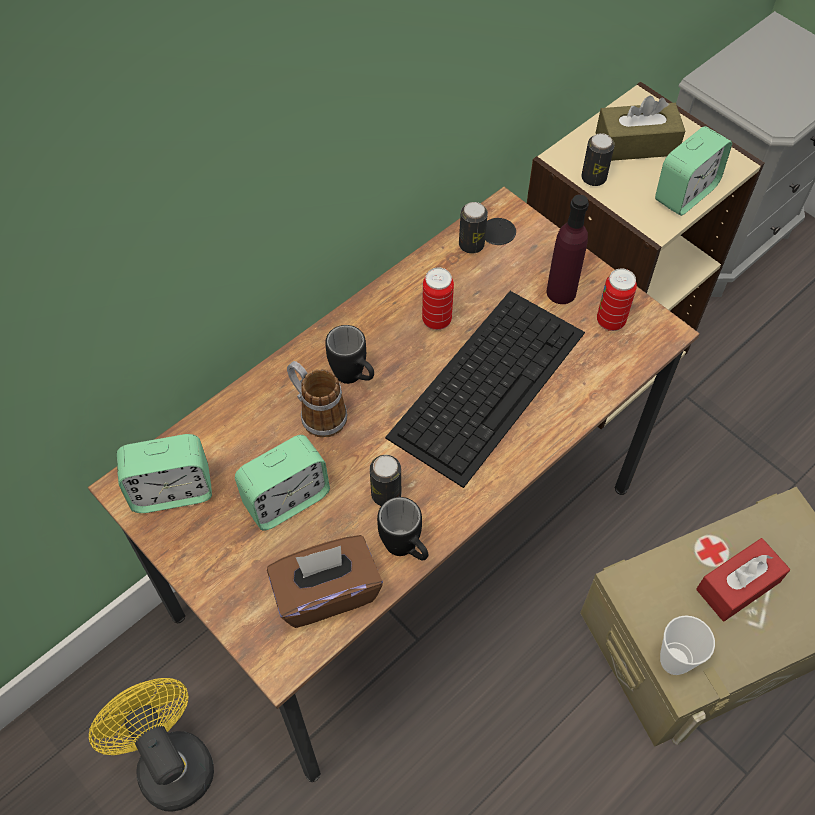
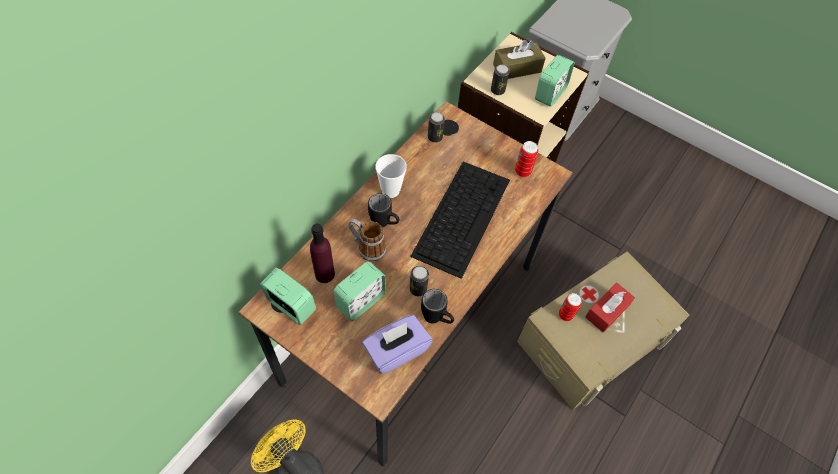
camera: 15 degrees left, 0 degrees up
(172, 491) = (291, 306): alarm clock -> alarm clock turned 120 degrees counterclockwise
(326, 592) = (396, 351): brown tissue box -> purple tissue box
(436, 320) = (424, 183): can -> can (565, 315)
(561, 292) = (491, 158): purple bottle -> purple bottle (324, 274)
(674, 661) = (581, 359): cup -> cup (390, 190)

